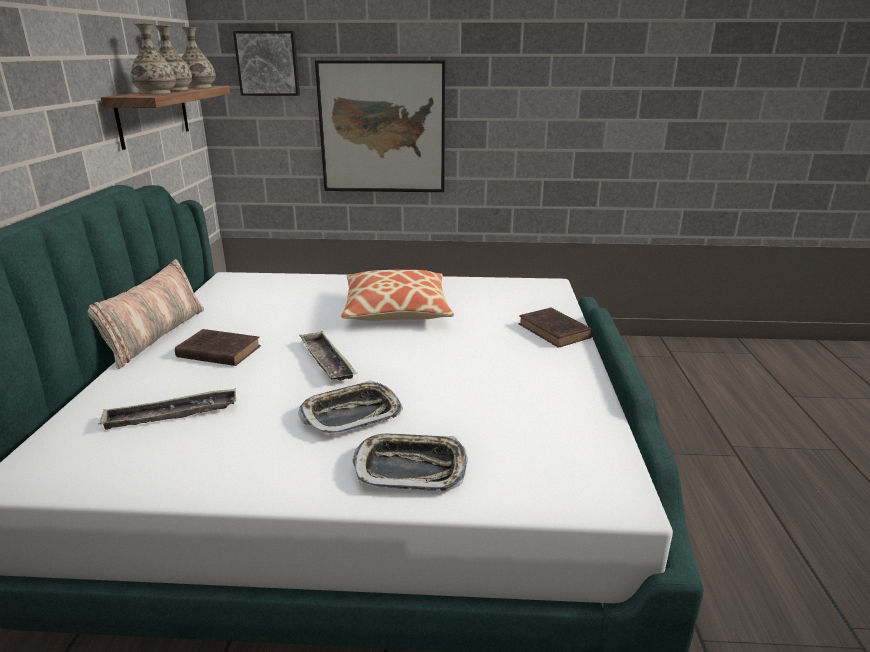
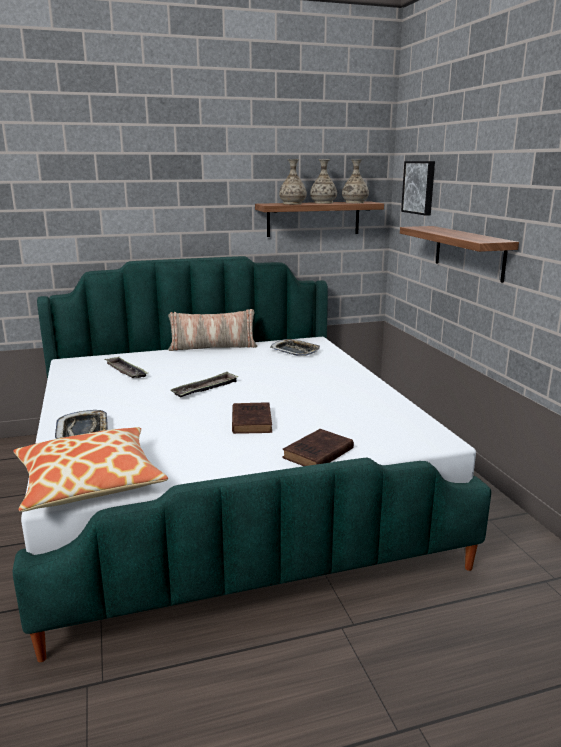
camera: 70 degrees right, 5 degrees down
(217, 352) = (201, 363): brown book -> brown book (251, 421)
(351, 414) = (140, 407): tray -> tray (295, 351)
(382, 128) = (469, 252): picture -> shelf
(396, 309) = (308, 392): pillow -> pillow (89, 481)

